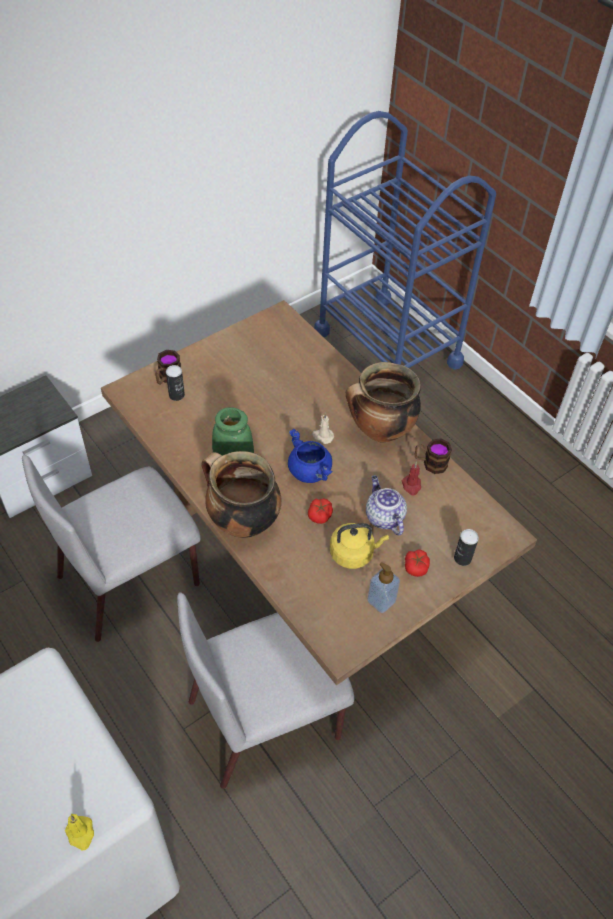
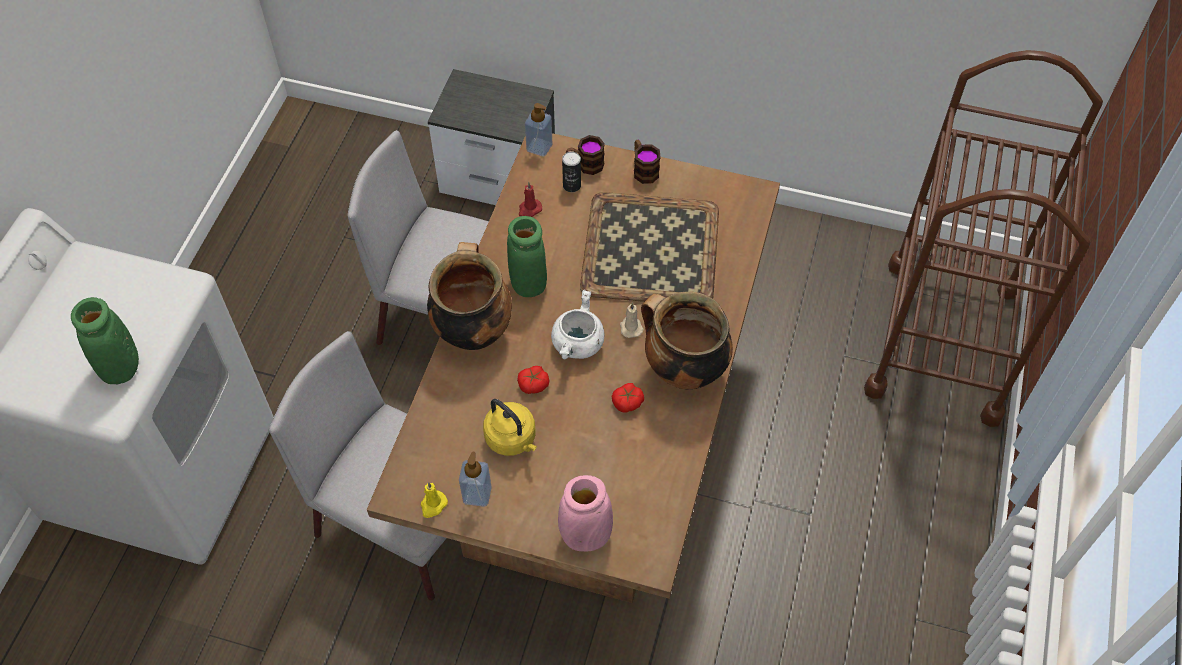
camera: 55 degrees right, 5 degrees up
(79, 768) = (120, 367): none -> green vase
(81, 834) = (69, 406): yellow candle -> yellow candle (433, 505)
(124, 392) = (539, 147): none -> soap dispenser
(271, 390) = (649, 250): none -> tray
(310, 471) = (578, 345): blue cooking pot -> white cooking pot
(383, 517) = (577, 438): teapot -> none
(387, 348) = (942, 340): blue cart -> brown cart
(411, 486) = (637, 439): red candle -> red candle (529, 209)
(416, 567) = (541, 501): tomato -> tomato (627, 402)
(430, 463) = (682, 438): mug -> mug (643, 169)
(462, 558) = (585, 535): can -> pink vase

